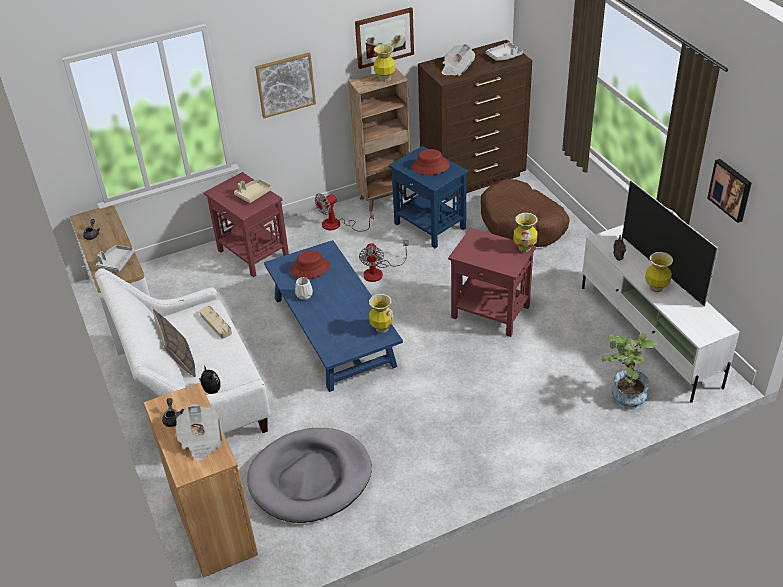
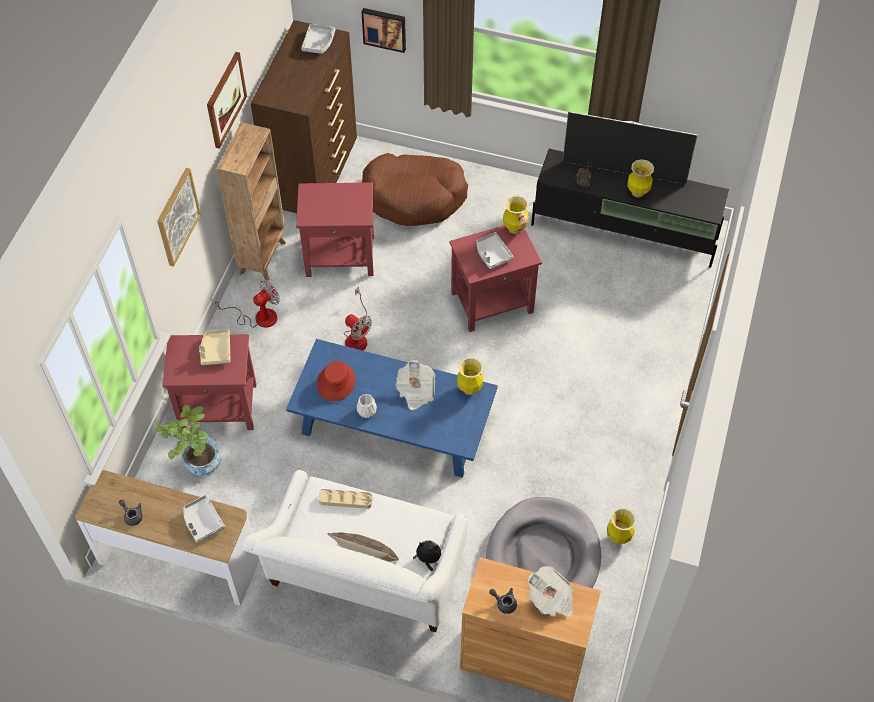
camera: 50 degrees left, 15 degrees up
(338, 225) = (258, 317): fan -> fan turned 135 degrees counterclockwise
(385, 78) = (248, 142): vase -> vase (618, 537)
(429, 226) = (340, 256): blue side table -> red side table
(430, 167) = (336, 201): red hat -> none
(457, 69) = (296, 86): newspaper -> newspaper (415, 391)
(487, 252) = (492, 254): none -> grey tray
(624, 394) = (664, 297): potted plant -> potted plant (197, 463)
(649, 336) = (625, 232): white tv stand -> black tv stand
(731, 189) = (681, 79): picture -> picture (384, 28)

